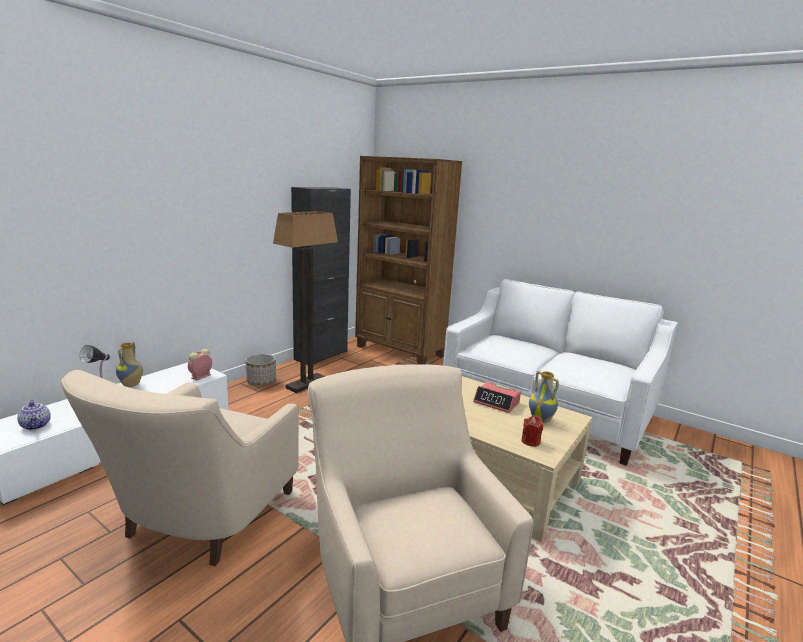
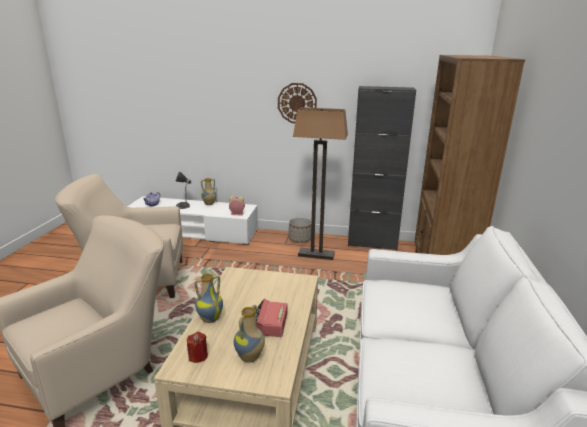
camera: 65 degrees right, 5 degrees up
(231, 211) = (297, 103): none -> wall clock
(472, 425) = (210, 318): none -> vase

